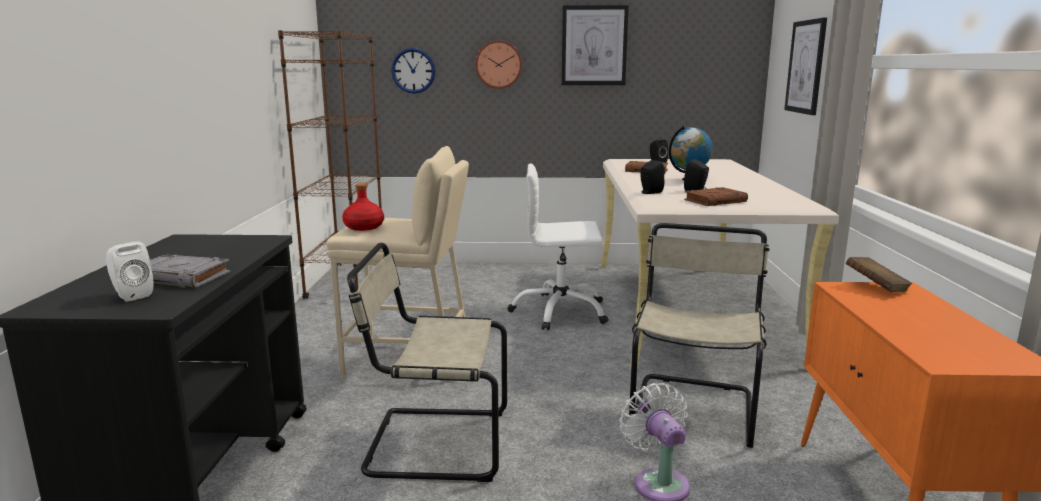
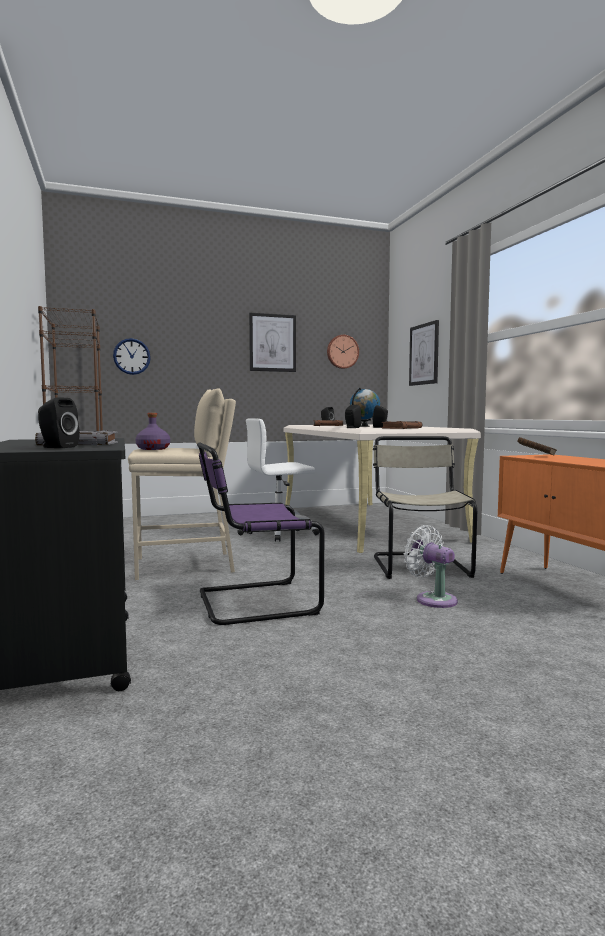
camera: 20 degrees left, 10 degrees down
(131, 295) = (57, 447): white speaker -> black speaker
(364, 227) = (153, 449): red bottle -> purple bottle
(432, 443) = (252, 603): beige chair -> purple chair
(499, 64) = (201, 354): wall clock -> wall clock (342, 352)

